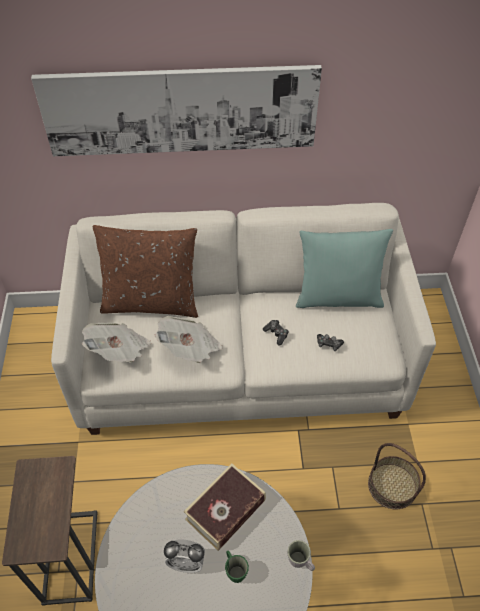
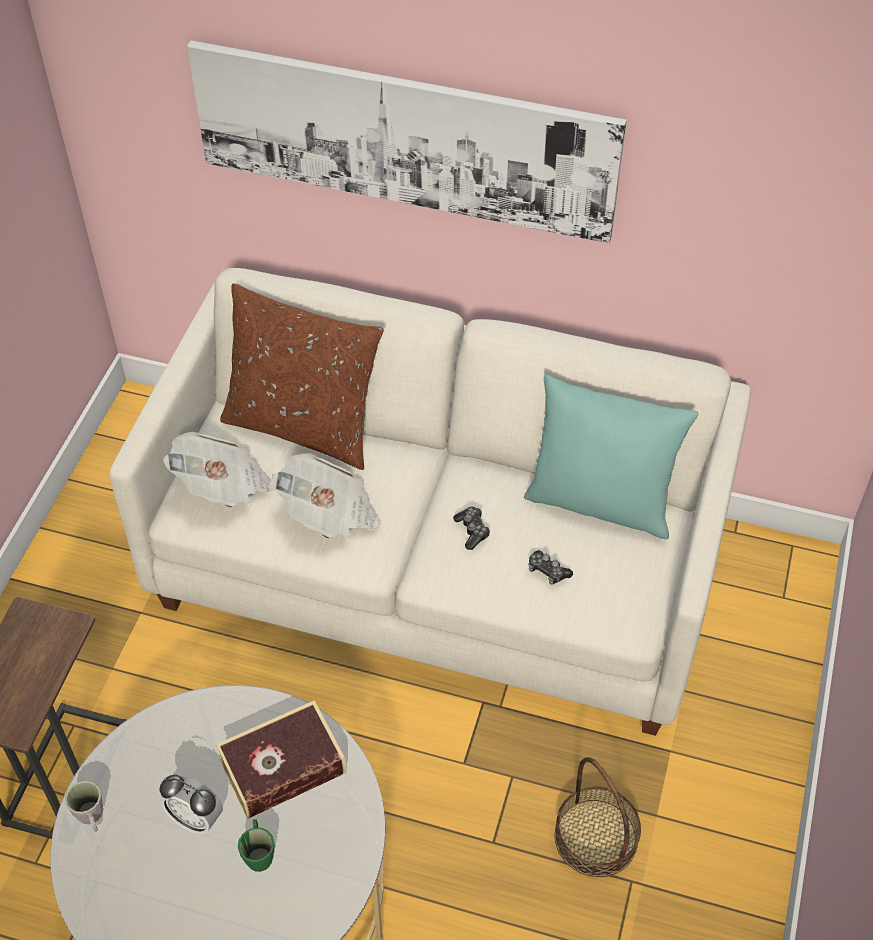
camera: 20 degrees right, 0 degrees up
(300, 562) = (358, 876): grey mug -> grey mug (92, 818)

